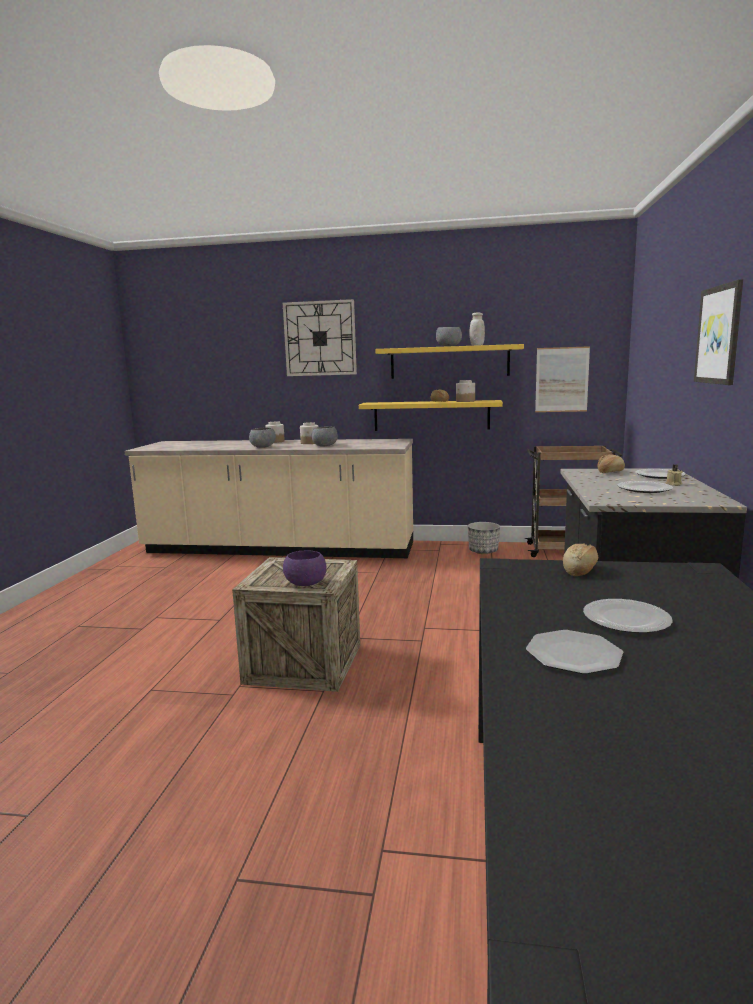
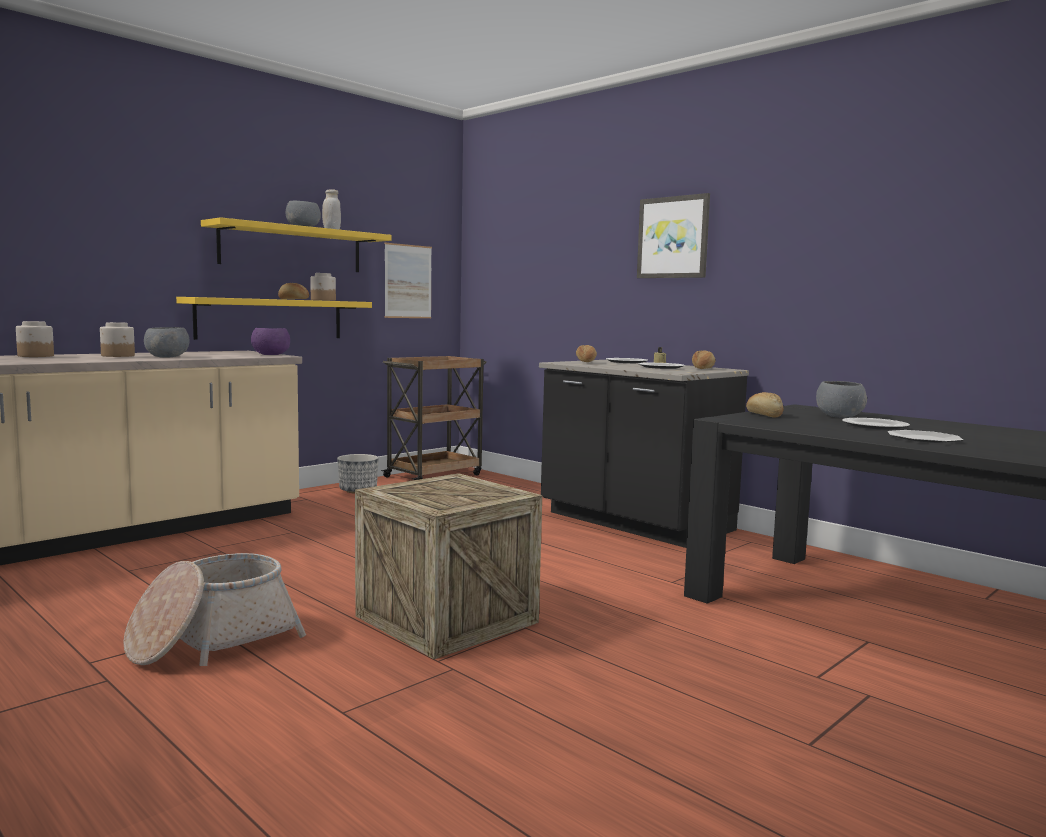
camera: 55 degrees left, 5 degrees down
(204, 626) = (212, 640): none -> basket
(262, 447) = (59, 360): grey bowl -> grey bowl (839, 416)
(306, 583) = (490, 495): purple bowl -> purple bowl (271, 355)
(320, 338) = (104, 190): wall clock -> none
(683, 497) = (703, 369): none -> bread

